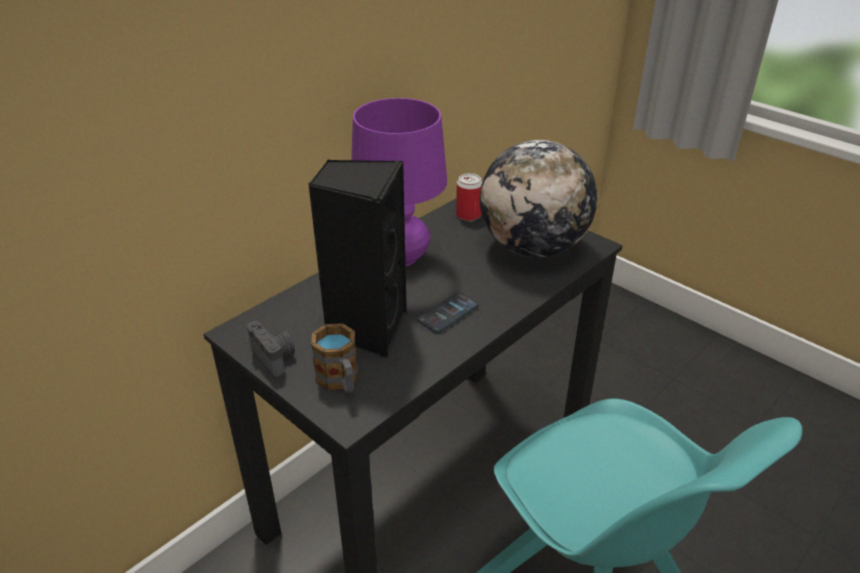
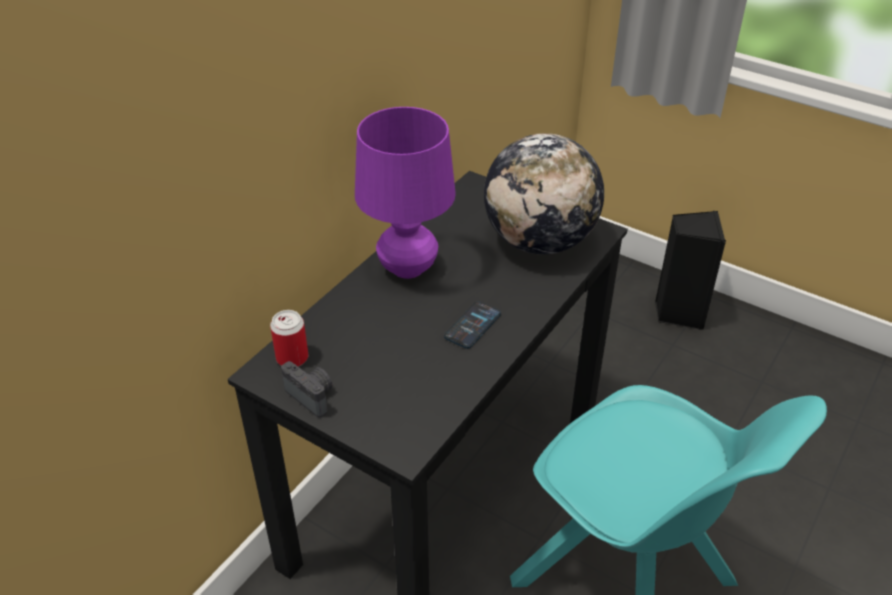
camera: 10 degrees left, 5 degrees up
(340, 381) = (386, 412): mug -> none
(366, 329) = (395, 353): black speaker -> black speaker (678, 313)
(468, 215) = (464, 210): can -> can (292, 358)

